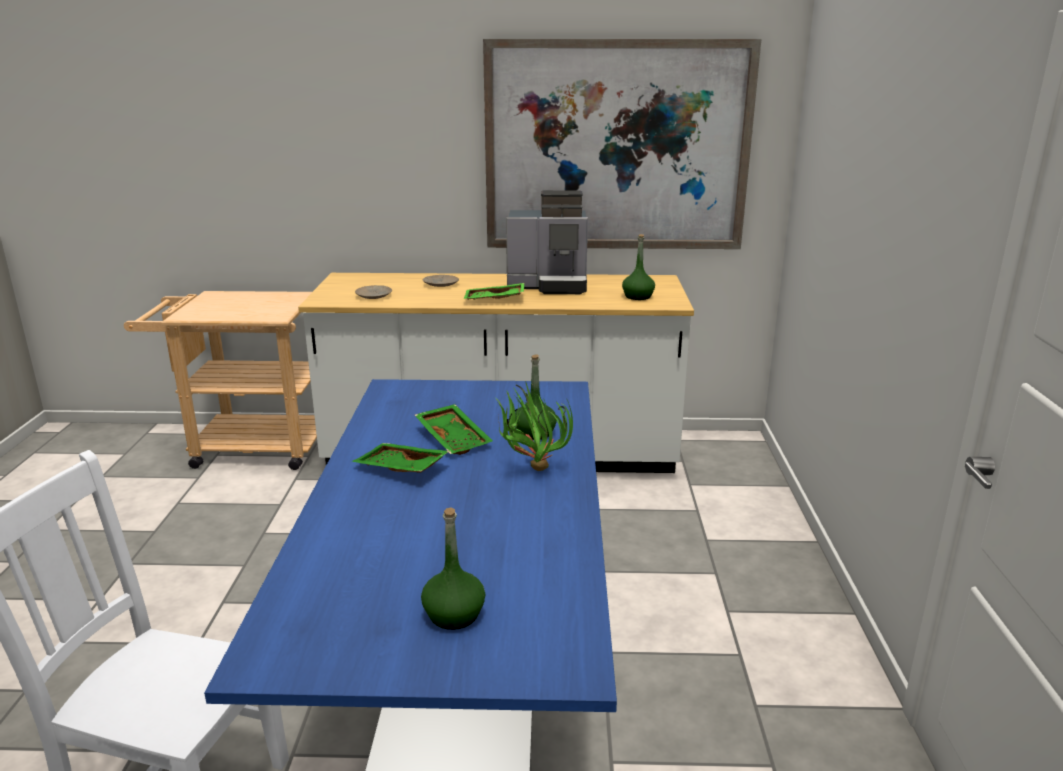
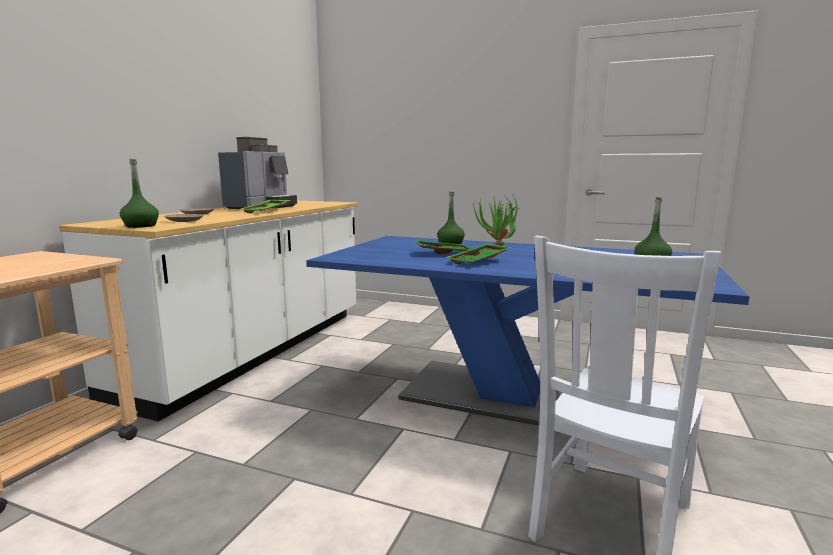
camera: 70 degrees left, 10 degrees down
(616, 146) = (254, 112): picture -> none
(638, 296) = (319, 203): green bottle -> green bottle (141, 226)

